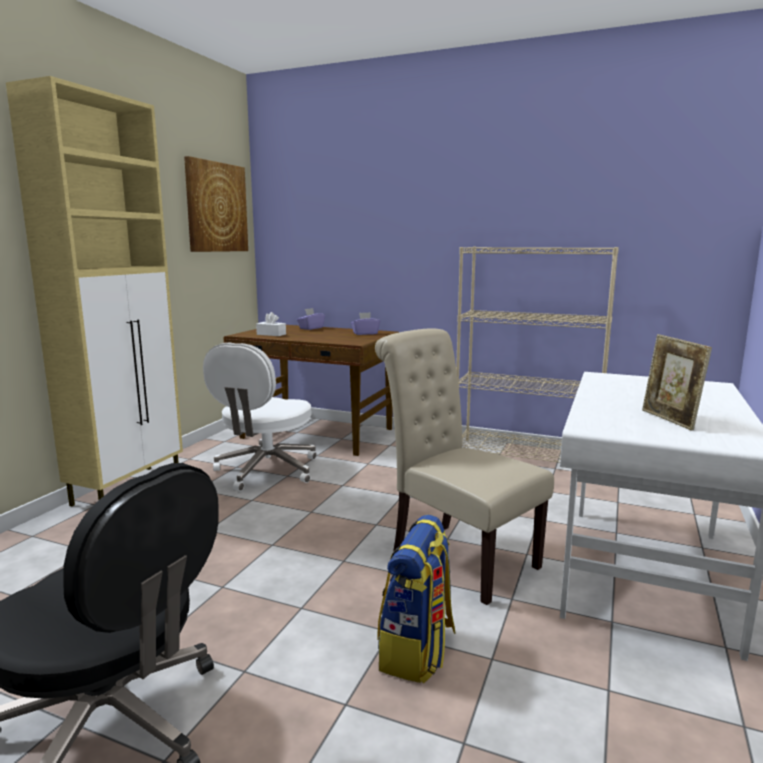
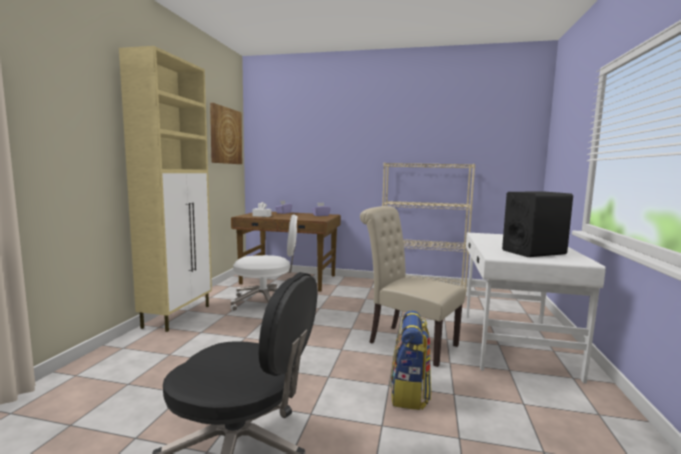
camera: 10 degrees left, 5 degrees down
(266, 471) = (266, 302): white office chair -> white office chair turned 105 degrees counterclockwise
(669, 420) = (534, 252): picture frame -> black speaker

